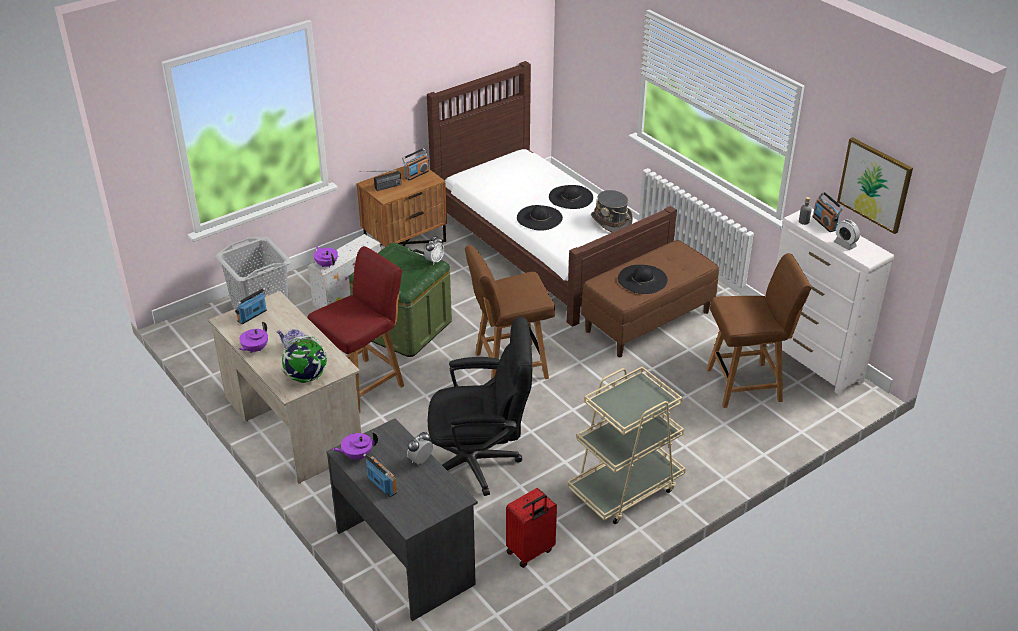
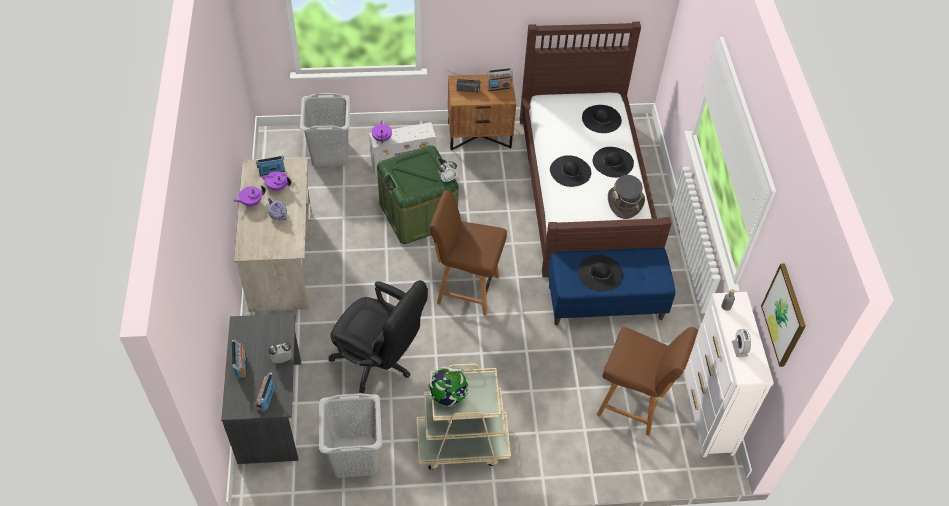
camera: 30 degrees right, 15 degrees up
(306, 378) = (264, 246): globe -> globe (447, 397)
(357, 455) = (245, 331): purple teapot -> purple teapot (277, 187)
(363, 385) = (352, 251): red chair -> none
(529, 170) = (601, 119): none -> black hat
(530, 552) = (354, 457): red suitcase -> grey laundry basket
(647, 321) = (605, 302): brown bench -> blue bench
(824, 223) = (743, 317): radio -> radio (266, 399)

